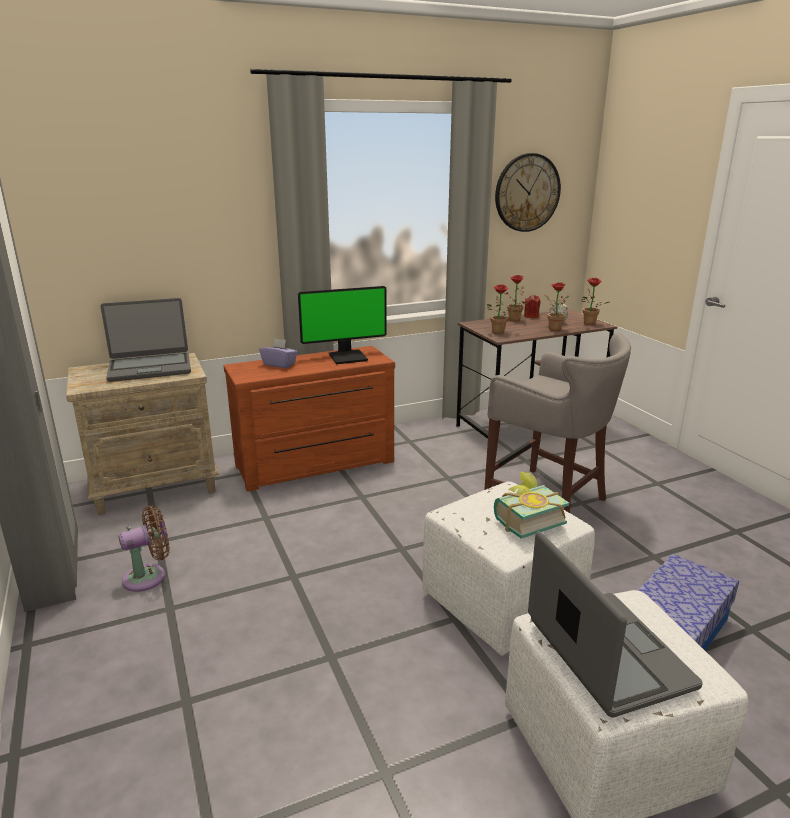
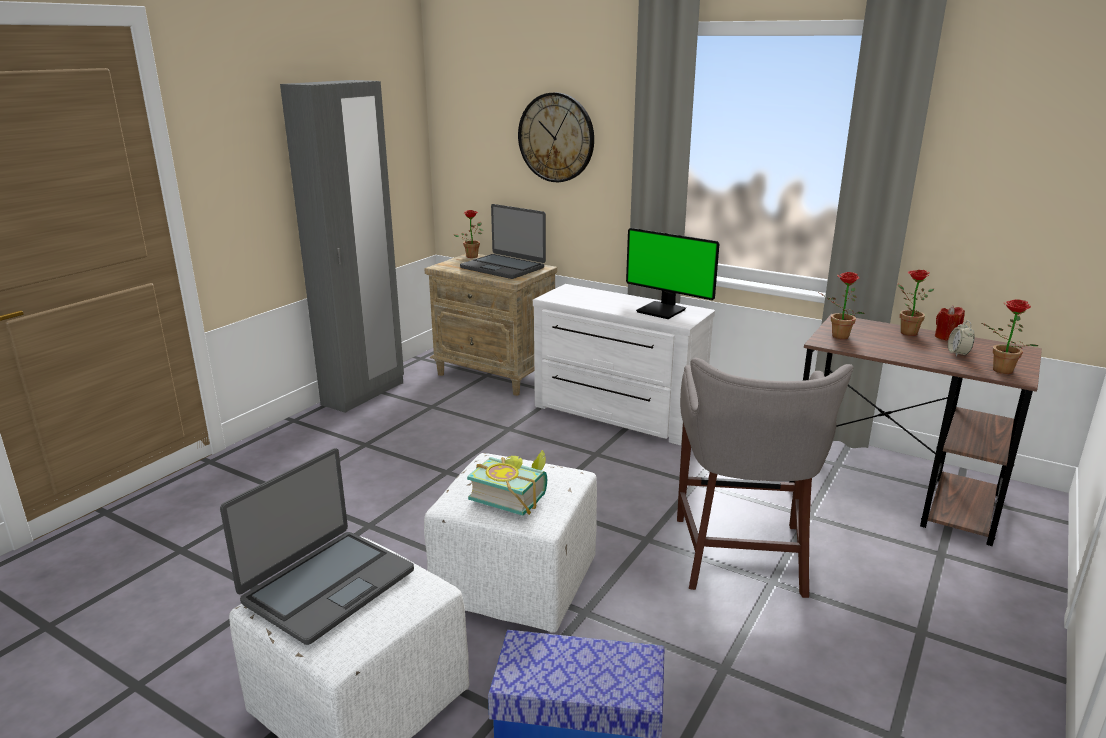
camera: 55 degrees right, 0 degrees up
(149, 577) = (390, 422): brown fan -> none
(279, 364) = (598, 297): purple tissue box -> none
(316, 465) = (616, 415): brown dresser -> white dresser
(527, 193) = (1005, 154): wall clock -> wall clock (556, 137)
(552, 328) = (923, 356): potted plant -> potted plant (472, 256)

